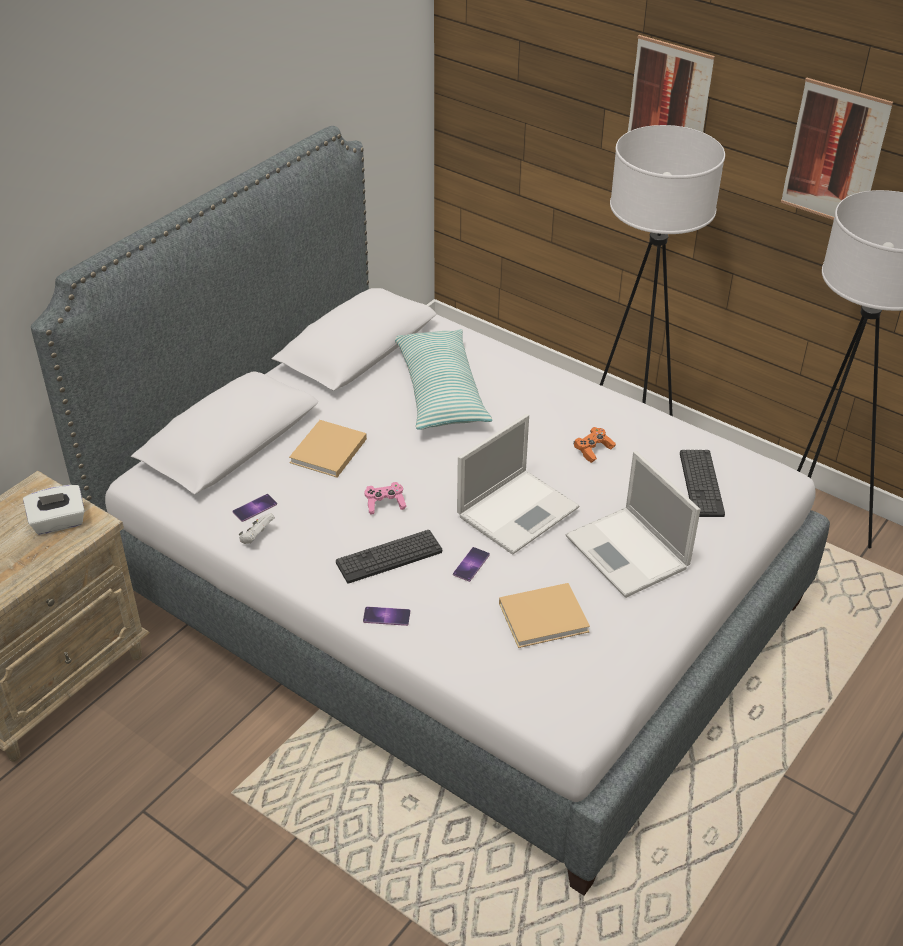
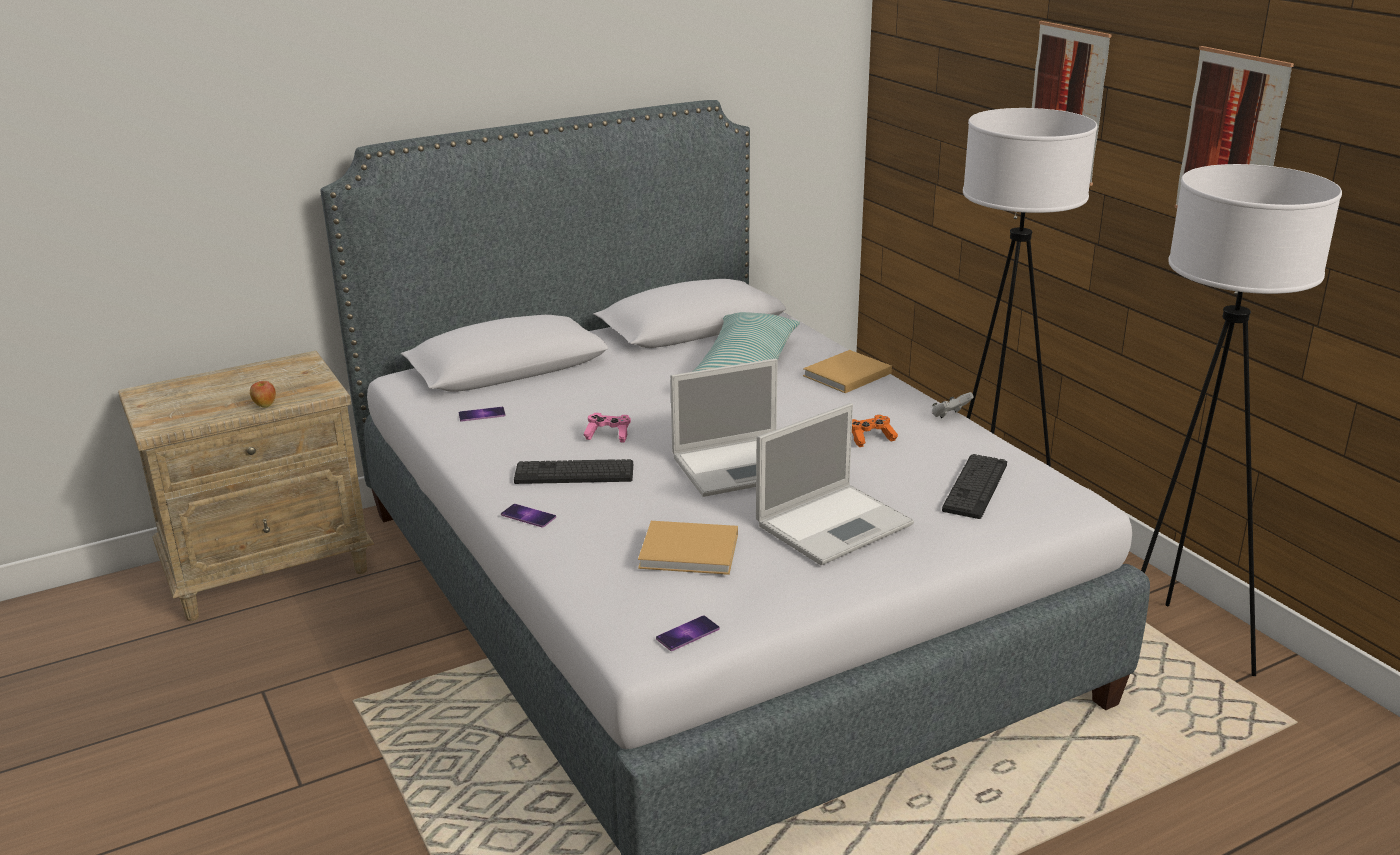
camera: 25 degrees right, 15 degrees down
(51, 557) = (264, 405): none -> apple
(58, 522) = (295, 385): white tissue box -> none
(256, 537) = (462, 434): white game controller -> white game controller (950, 415)
(327, 452) = (589, 390): beige book -> beige book (845, 375)
(471, 564) = (652, 495): phone -> phone (687, 633)
(628, 553) = (836, 523): laptop -> laptop turned 120 degrees counterclockwise

